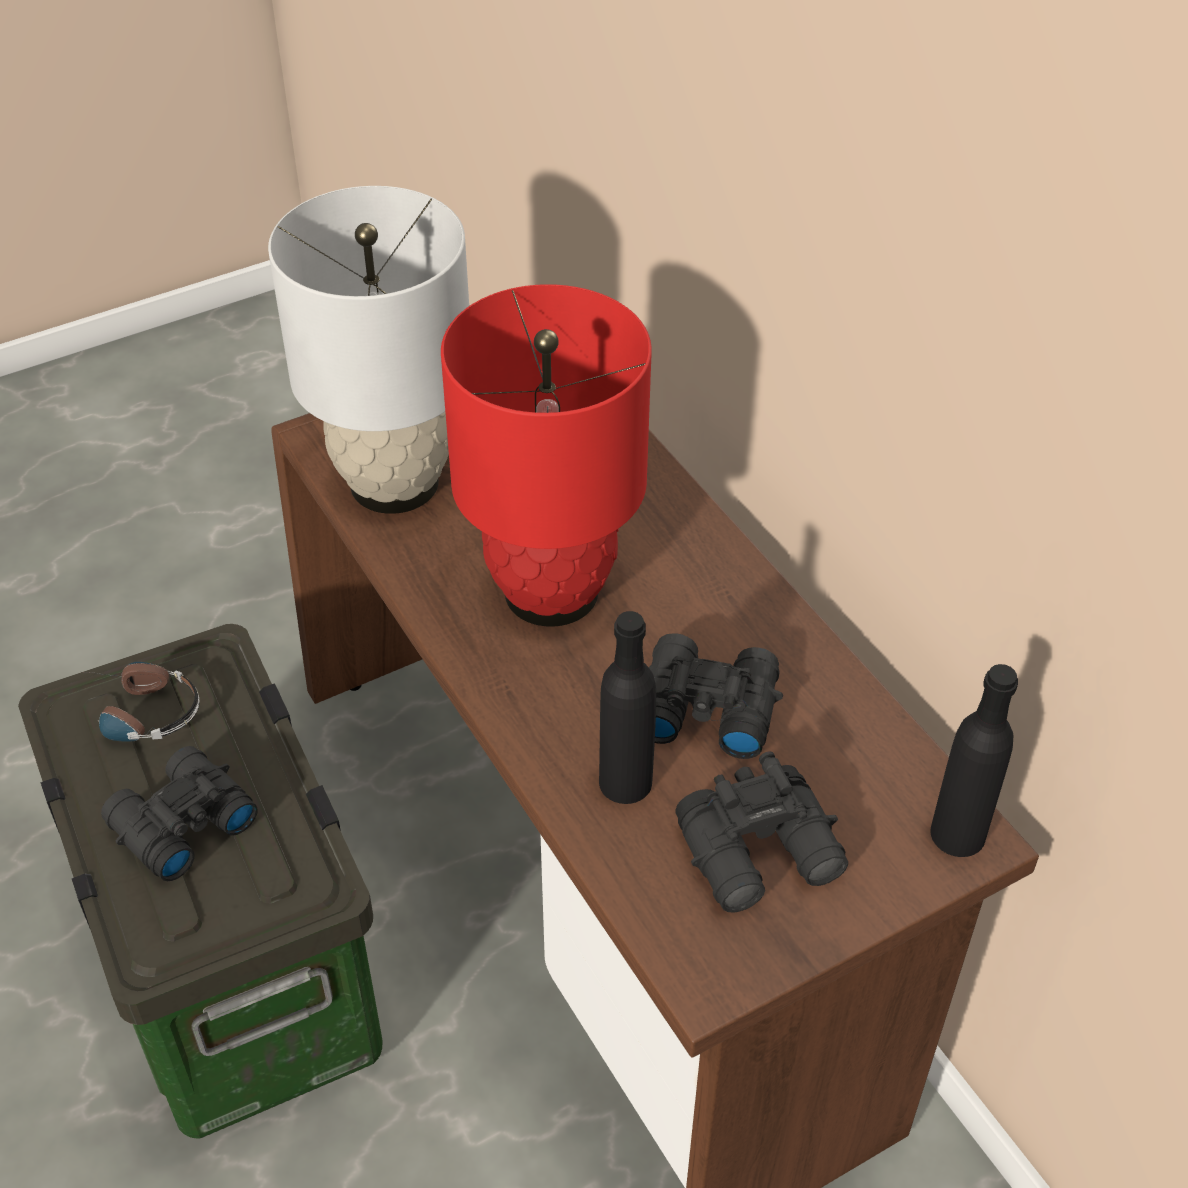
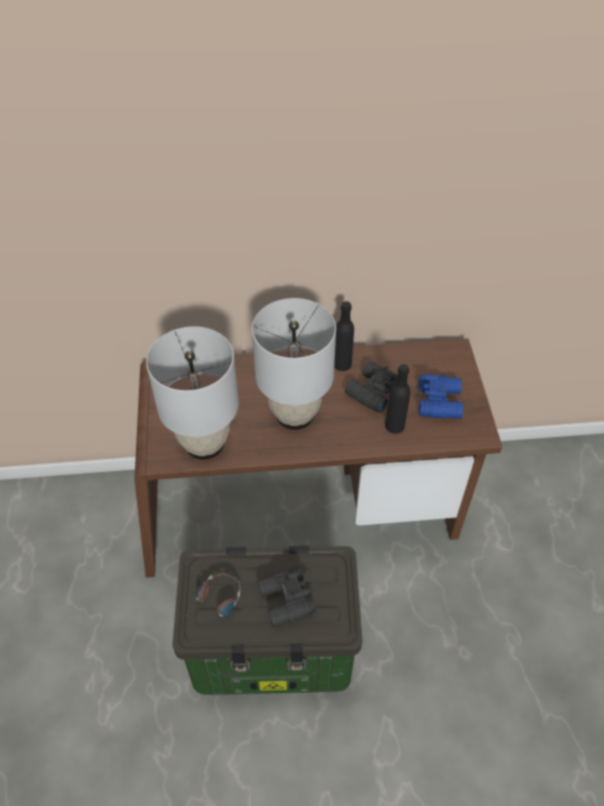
camera: 65 degrees left, 5 degrees up
(550, 592) = (294, 414): red table lamp -> white table lamp
(763, 854) = (440, 401): black binoculars -> blue binoculars
(957, 834) = (453, 352): black bottle -> black bottle (342, 364)

